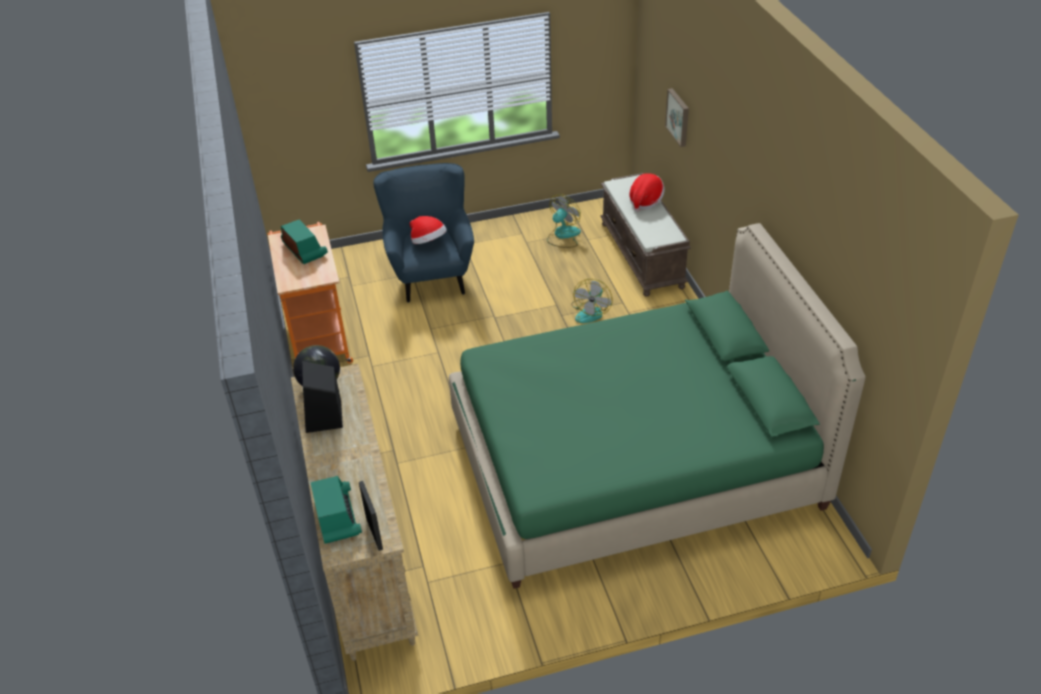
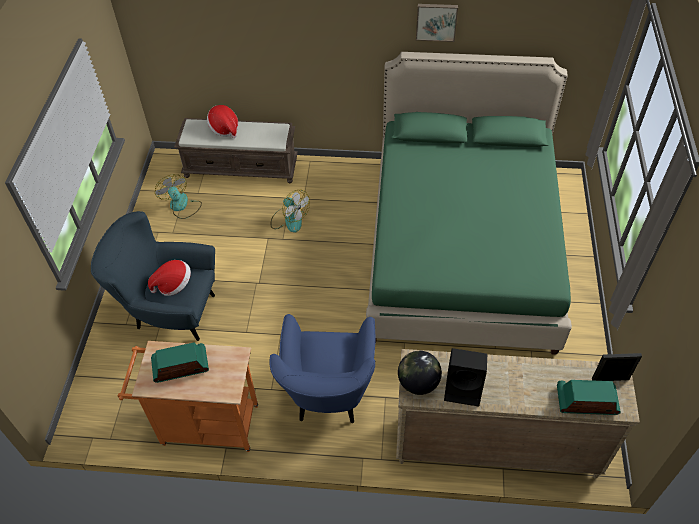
camera: 70 degrees left, 10 degrees up
(378, 407) = (328, 396): none -> blue armchair
(679, 117) = (232, 44): picture -> picture (436, 21)

